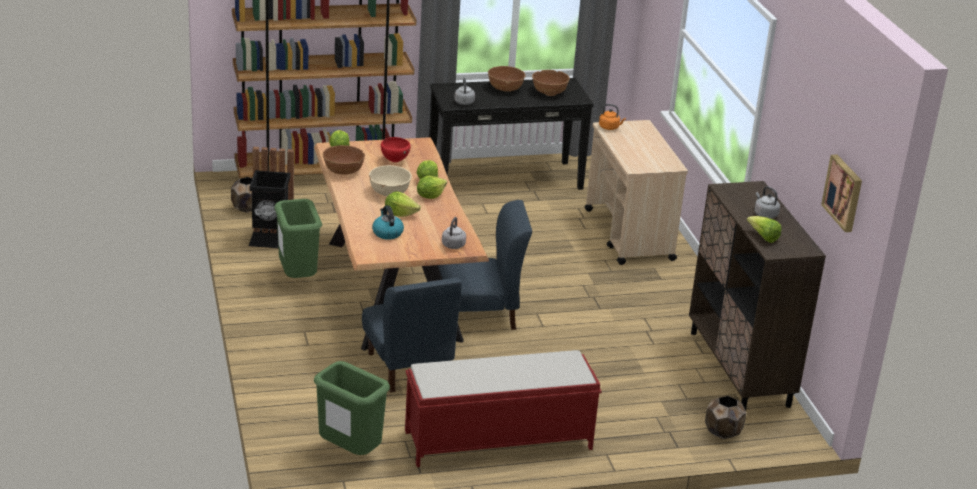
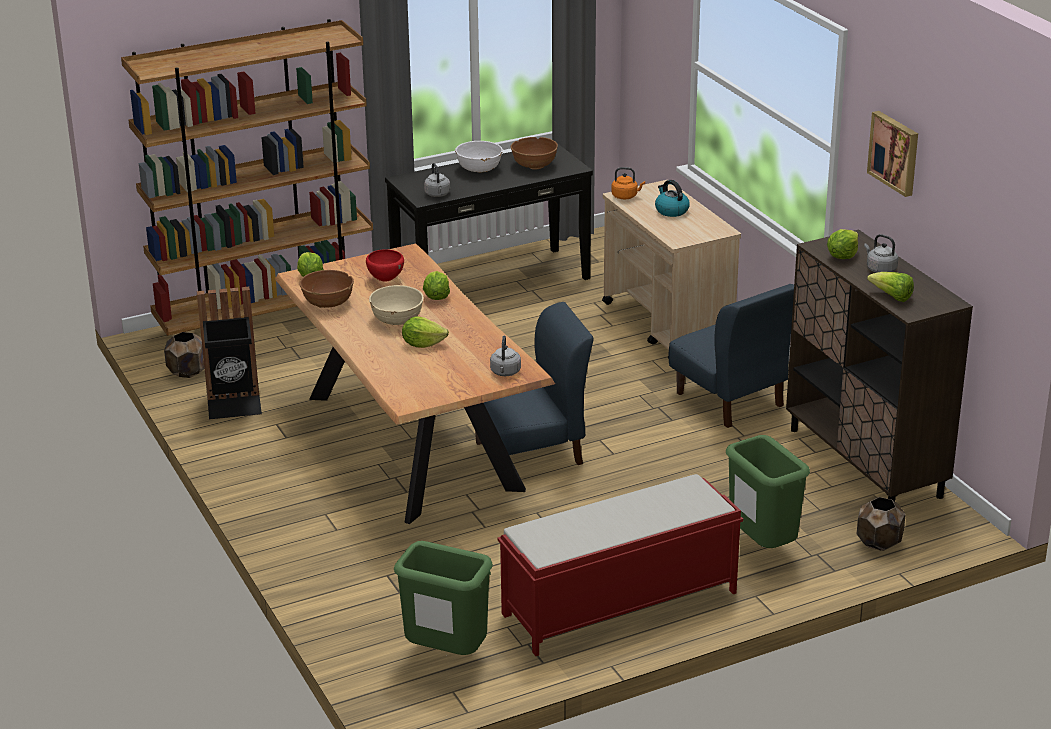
camera: 10 degrees left, 0 degrees up
(297, 278) = (287, 449): green trash can -> green trash can (760, 546)
(387, 233) = (417, 370): kettle -> kettle (671, 210)
(408, 367) = (473, 534): blue chair -> blue chair (729, 400)
(430, 196) = (449, 316): lettuce -> lettuce (842, 256)
(505, 89) = (479, 169): brown bowl -> white bowl
(844, 192) = (988, 226): picture -> picture (895, 152)

